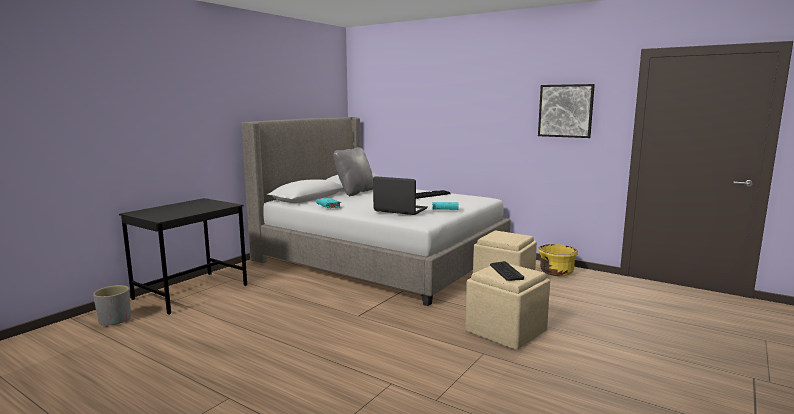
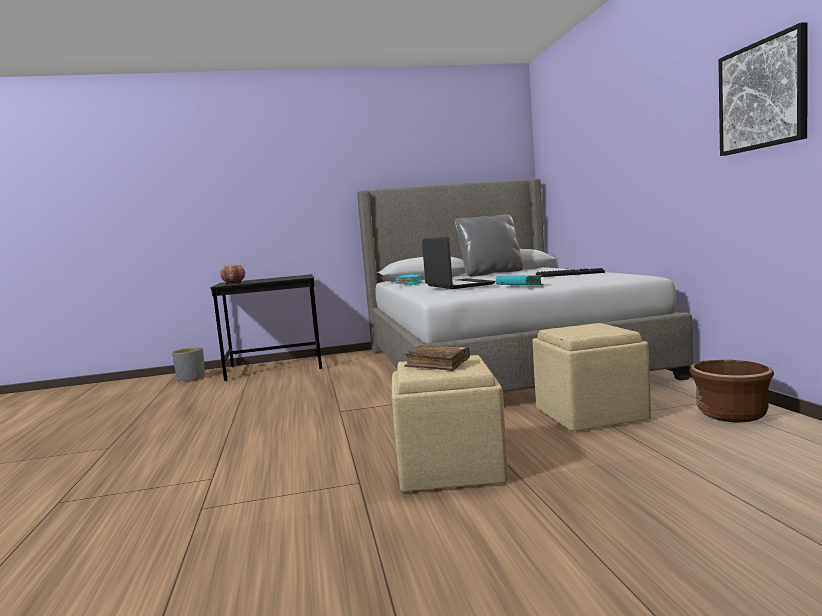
camera: 45 degrees right, 5 degrees down
(170, 216) = (234, 284): none -> bowl
(506, 271) = (437, 365): keyboard -> brown book
(556, 272) = (731, 415): yellow planter -> brown planter

